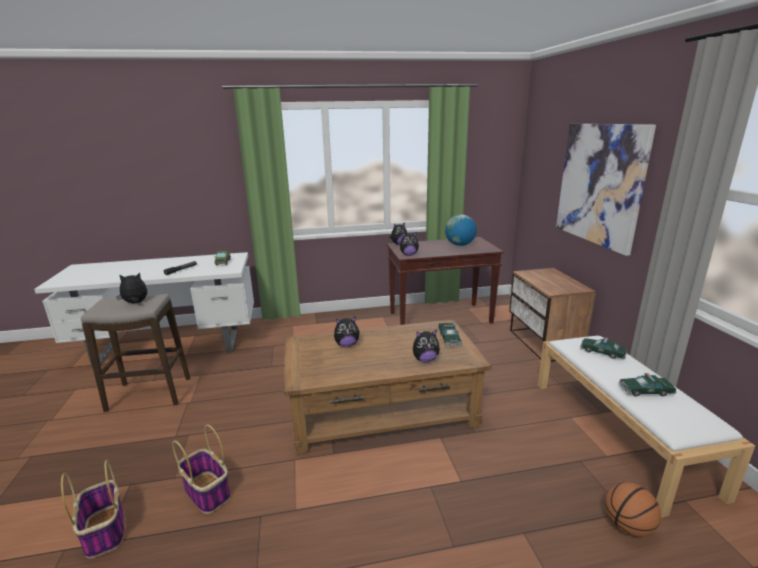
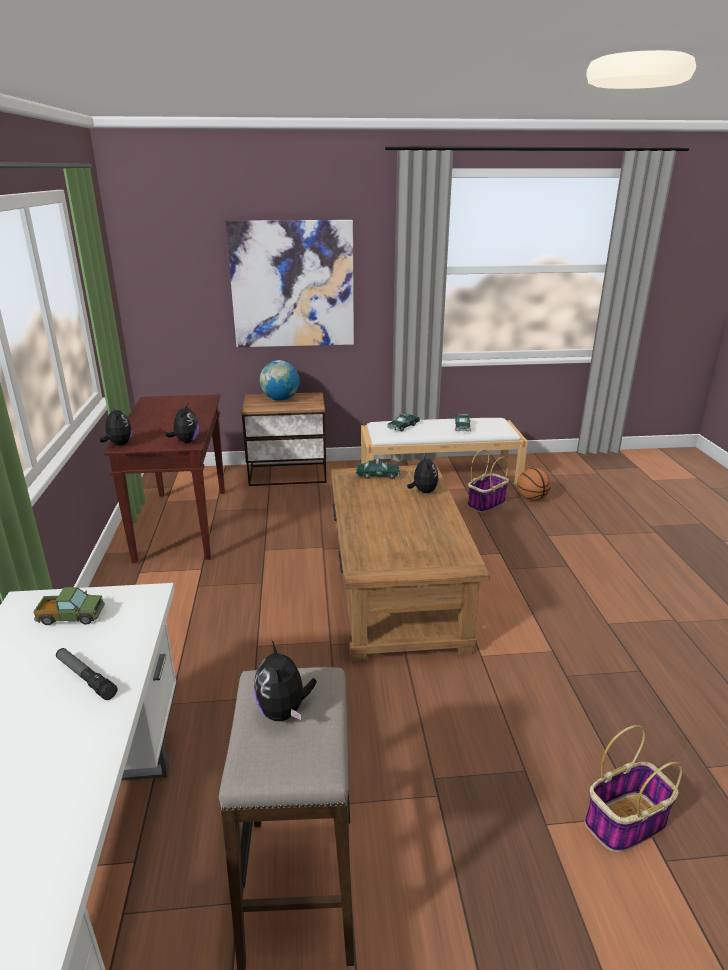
camera: 85 degrees left, 5 degrees up
(208, 492) = (544, 727): basket -> basket (486, 503)
(347, 345) = (382, 534): plush toy -> none
(459, 245) = (170, 410): globe -> globe (280, 399)

